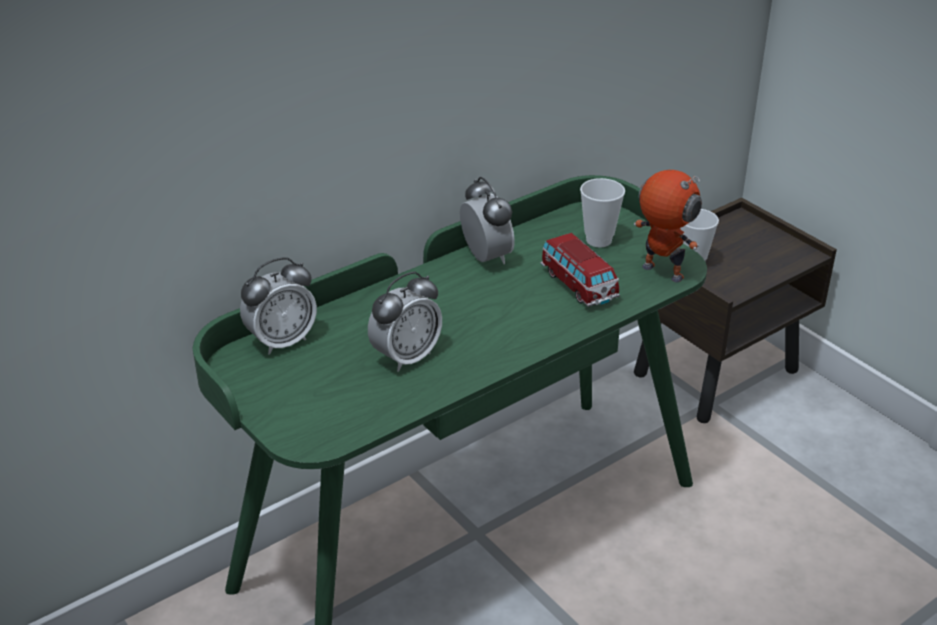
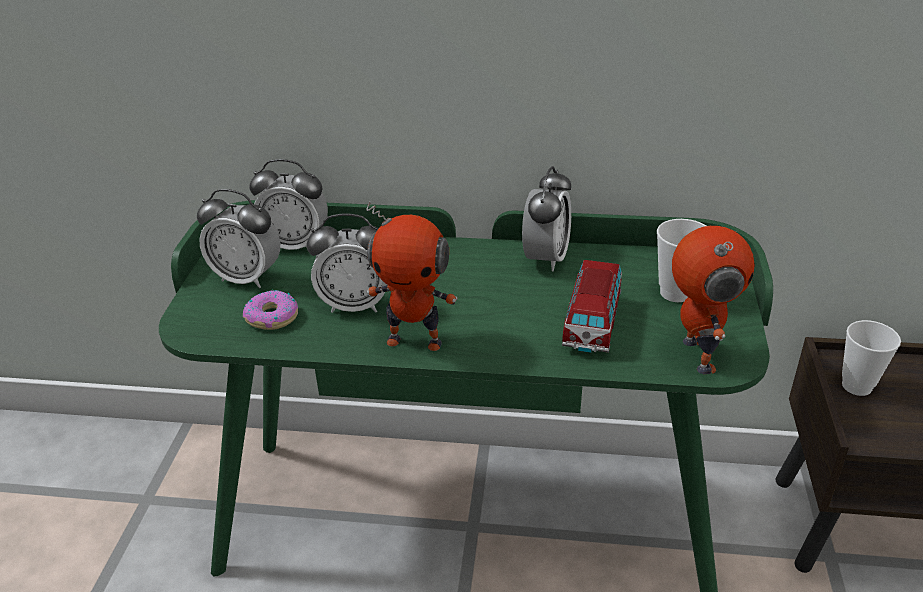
camera: 45 degrees right, 0 degrees up
(286, 385) = (247, 278): none -> alarm clock
(359, 399) = (272, 317): none -> donut
(487, 356) = (415, 340): none -> toy robot

